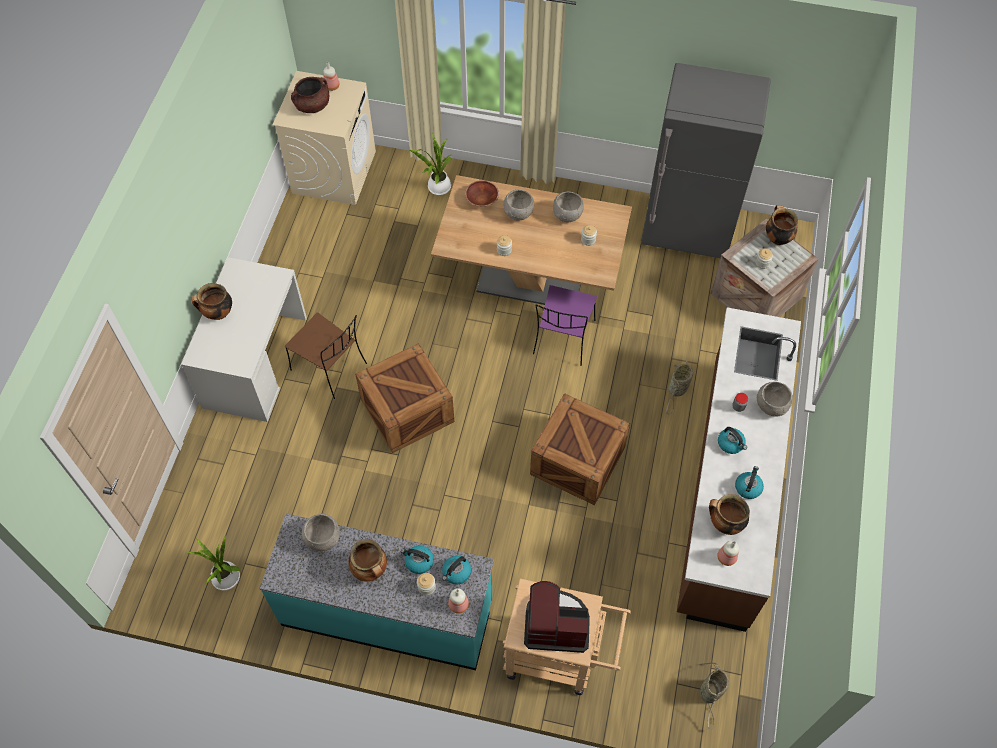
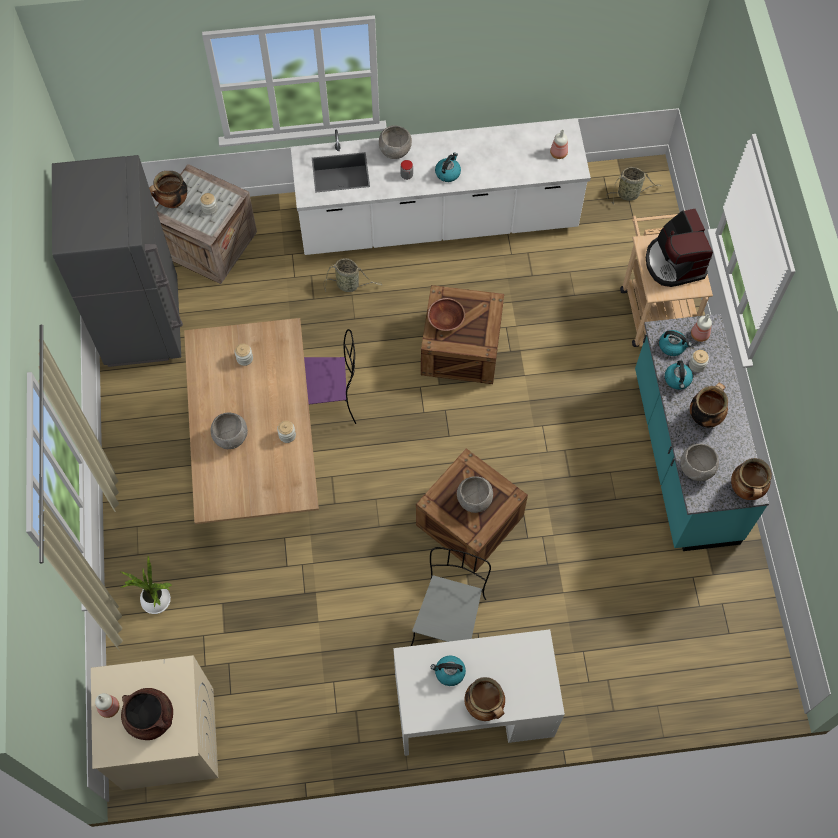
camera: 110 degrees left, 5 degrees up
(226, 579) = (723, 615): potted plant -> none
(330, 367) = (449, 620): brown chair -> grey chair
(482, 200) = (223, 481): brown bowl -> brown bowl (446, 319)
(567, 215) = (217, 387): grey bowl -> grey bowl (474, 500)
(724, 524) = (528, 161): cooking pot -> cooking pot (746, 490)
(726, 488) = (438, 222): brown counter -> white counter
(748, 487) = (485, 152): kettle -> kettle (449, 672)

